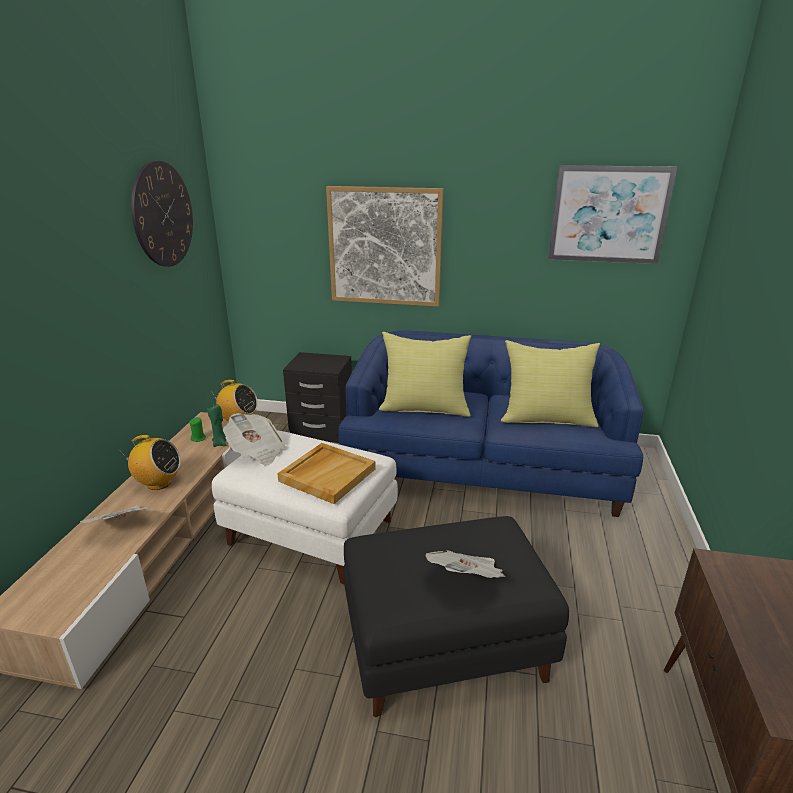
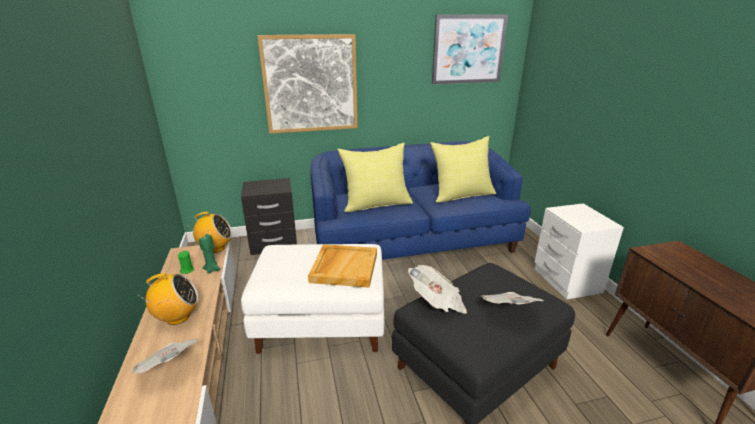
camera: 25 degrees left, 0 degrees up
(163, 214) = (115, 61): wall clock -> none
(256, 452) = (268, 265): newspaper -> newspaper (437, 302)
(668, 578) = (566, 280): none -> white nightstand

